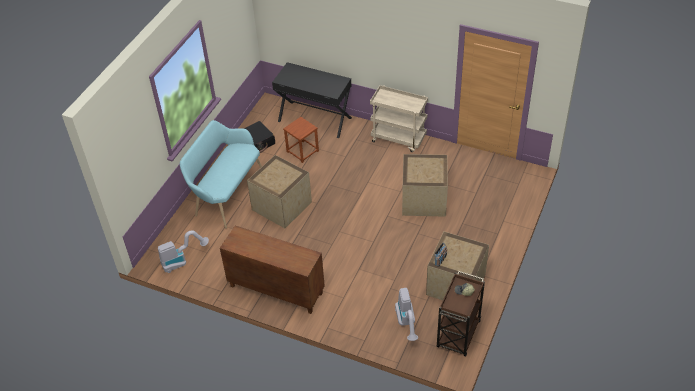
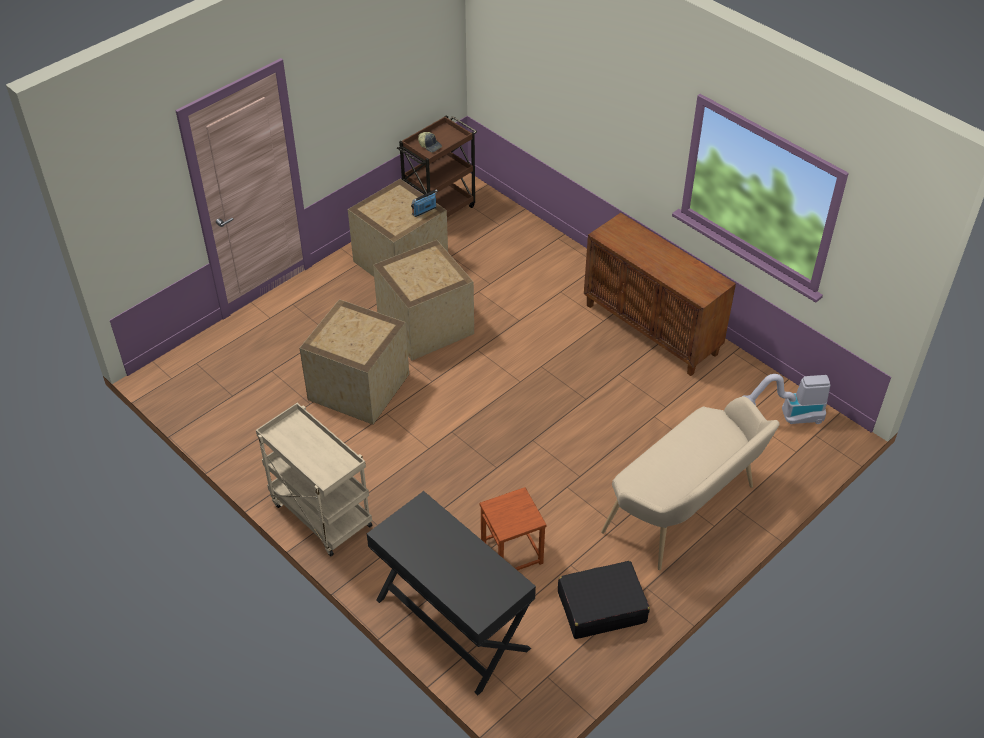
camera: 160 degrees left, 0 degrees up
(226, 193) = (685, 512): turquoise bench -> beige bench
(280, 206) = (596, 455): crate -> crate (427, 325)
(407, 323) = (494, 239): vacuum cleaner -> none

